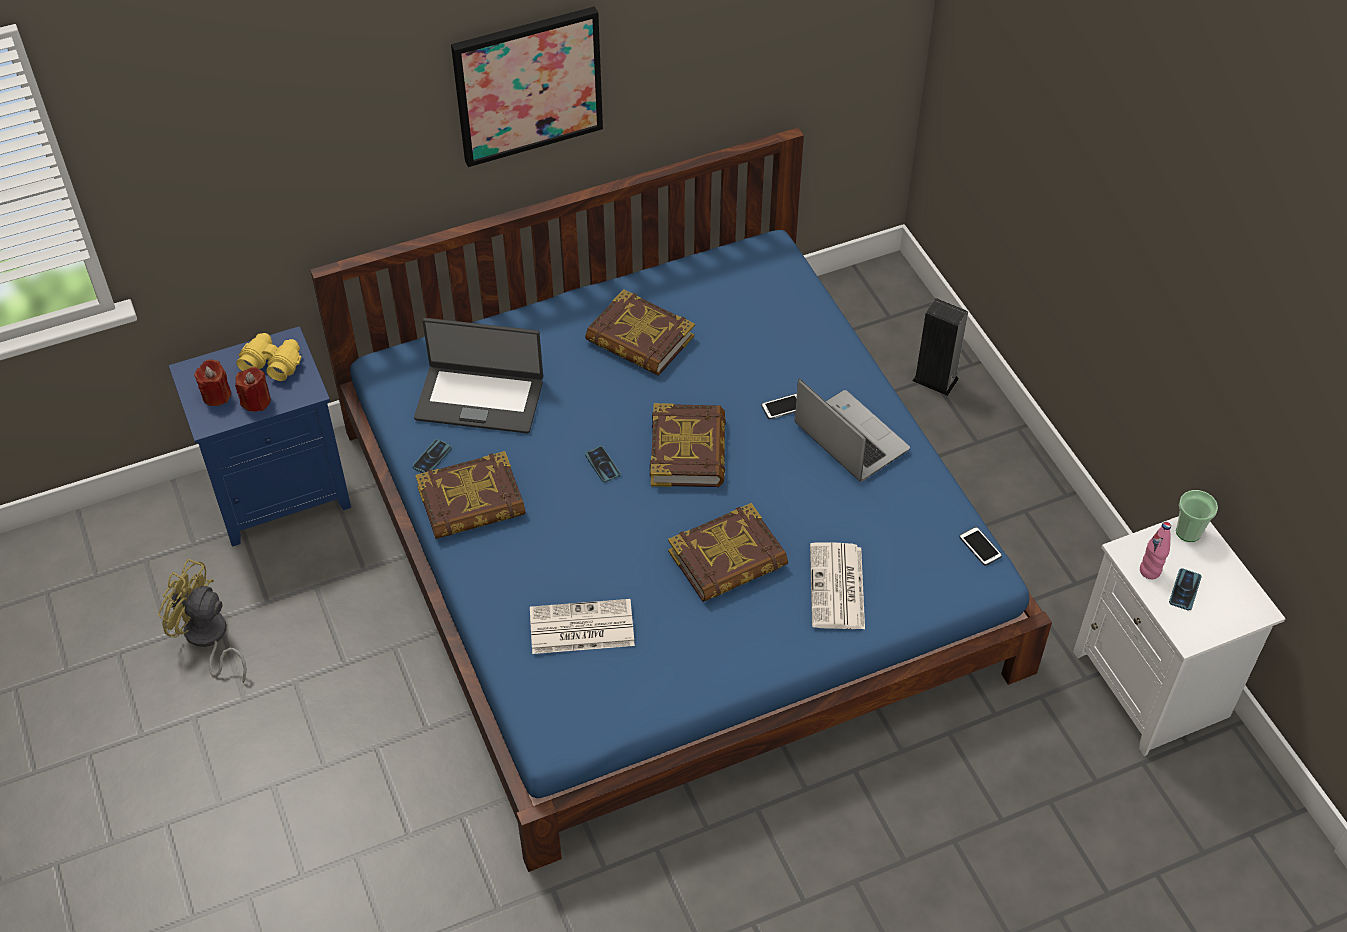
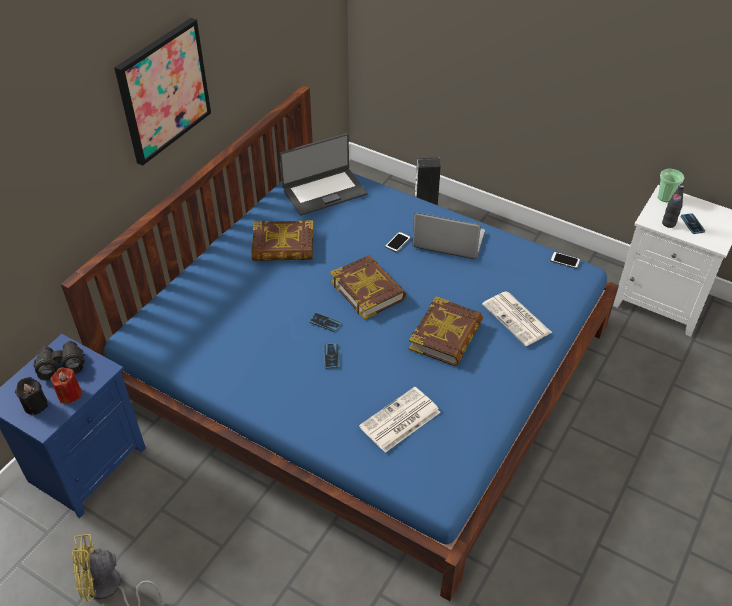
camera: 35 degrees left, 5 degrees down
(216, 395) = (35, 405): red candle -> black candle
(272, 363) = (61, 365): yellow binoculars -> black binoculars
(432, 457) = (213, 373): phone -> phone (331, 356)
(472, 502) = (263, 386): book -> none
(480, 398) = (213, 324): laptop -> laptop (324, 191)
(1150, 571) = (668, 223): pink bottle -> black bottle

